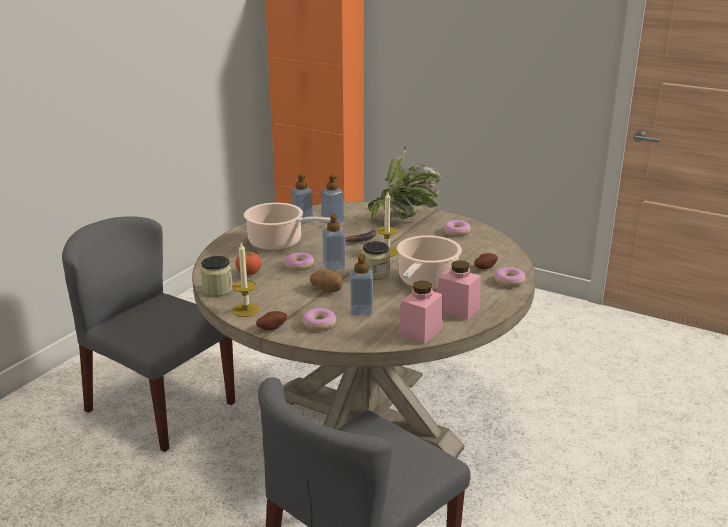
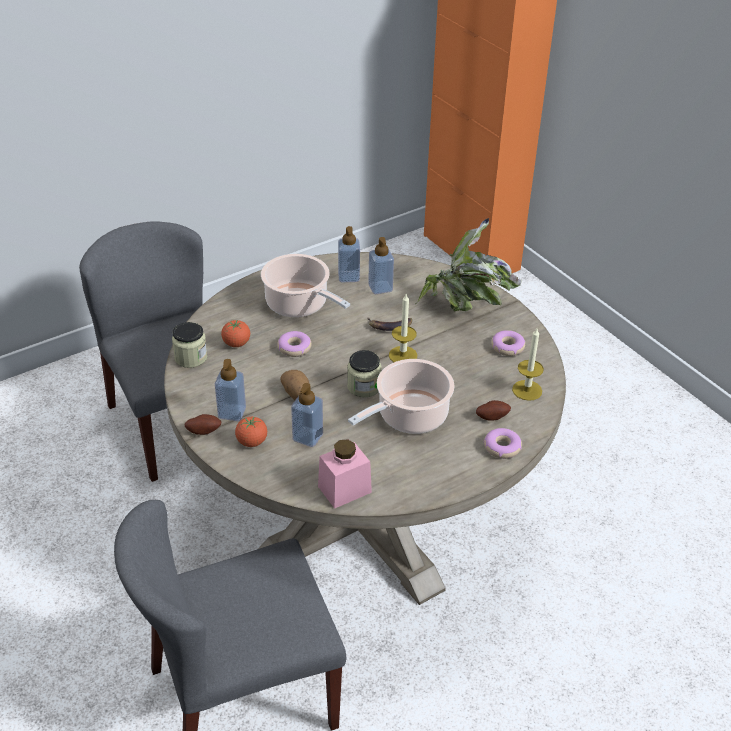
camera: 25 degrees right, 15 degrees up
(246, 310) = (197, 396): candle -> candle (527, 390)
(319, 324) = (252, 442): donut -> tomato
(334, 266) = (330, 360): soap dispenser -> soap dispenser (232, 413)
(457, 309) = (409, 470): pink jar -> none

